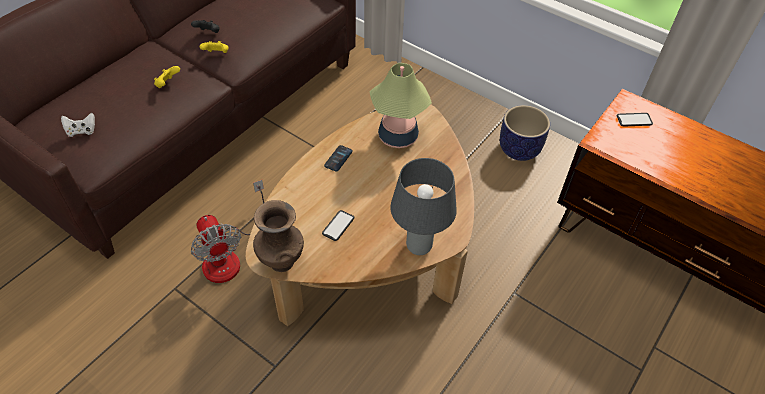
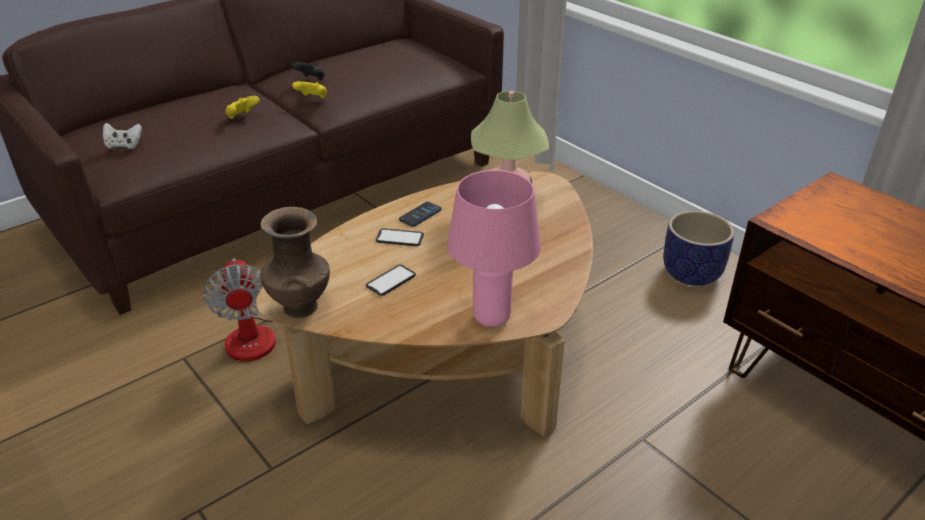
camera: 15 degrees right, 15 degrees down
(418, 246) = (490, 317): grey table lamp -> pink table lamp
(634, 120) = (841, 204): phone -> phone (399, 238)

